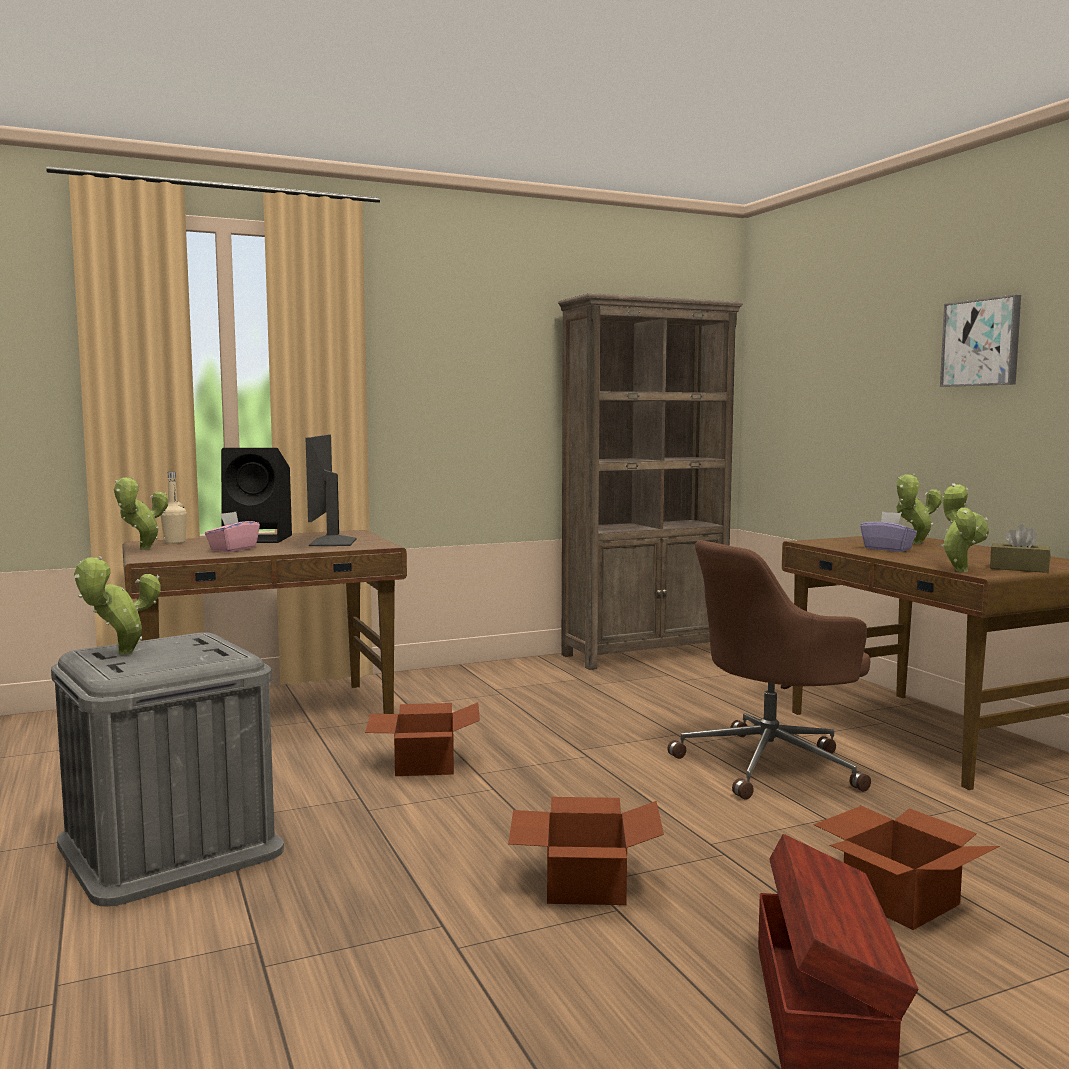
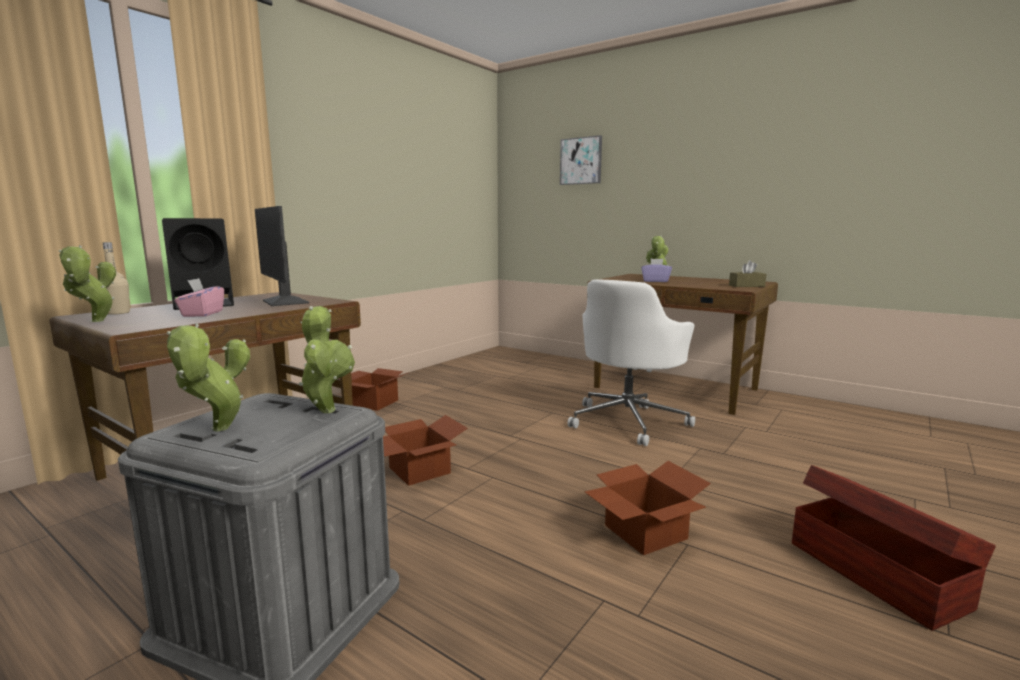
camera: 30 degrees left, 5 degrees up
(646, 654) = (465, 364): brown bookcase -> none
(771, 764) = (628, 421): brown office chair -> white office chair
(899, 898) = (799, 487): cardboard box -> cardboard box (374, 402)
(959, 570) = (727, 288): potted plant -> potted plant (326, 409)
(982, 343) = (684, 157): picture -> picture (581, 161)

